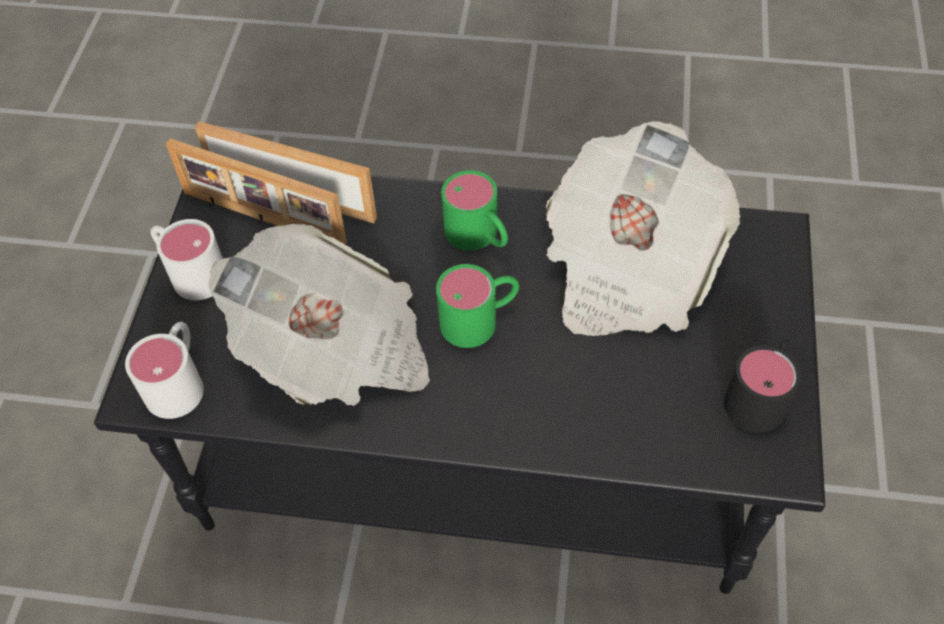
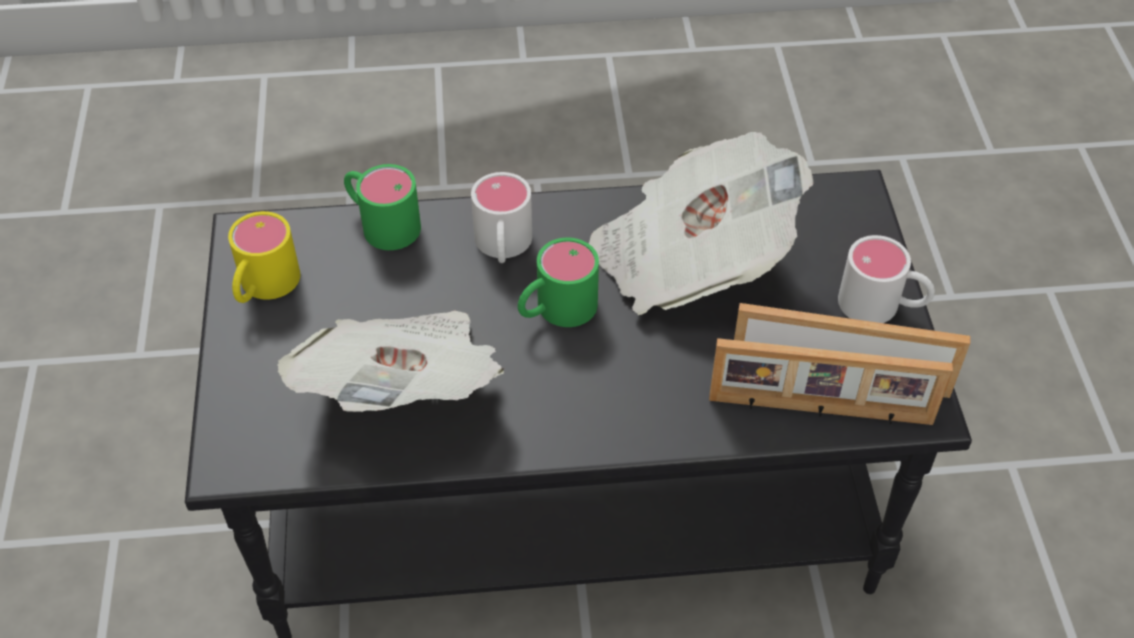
camera: 165 degrees right, 5 degrees down
(179, 380) = (825, 209): white mug -> white mug (503, 247)
(479, 237) = (582, 398): green mug -> green mug (381, 223)
(760, 394) = (263, 287): black mug -> yellow mug

